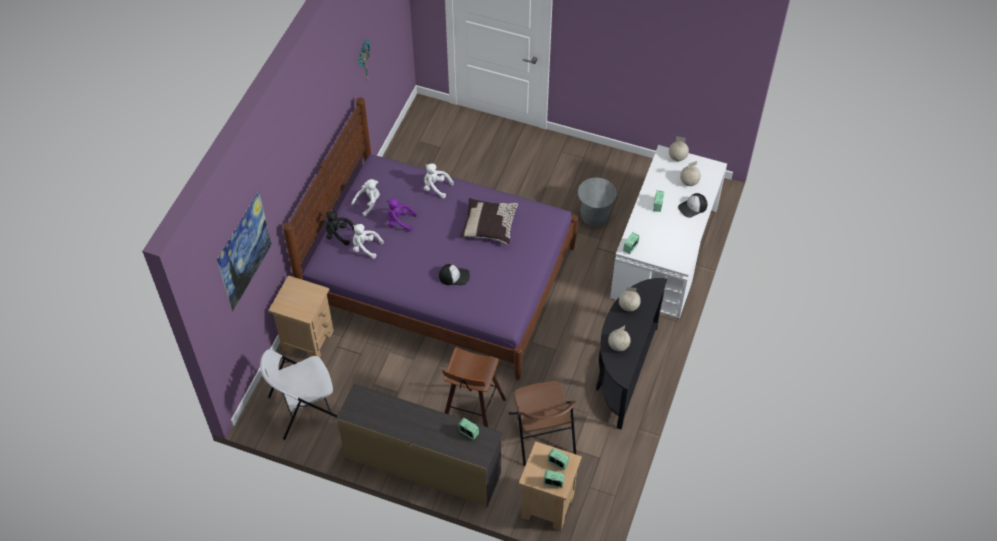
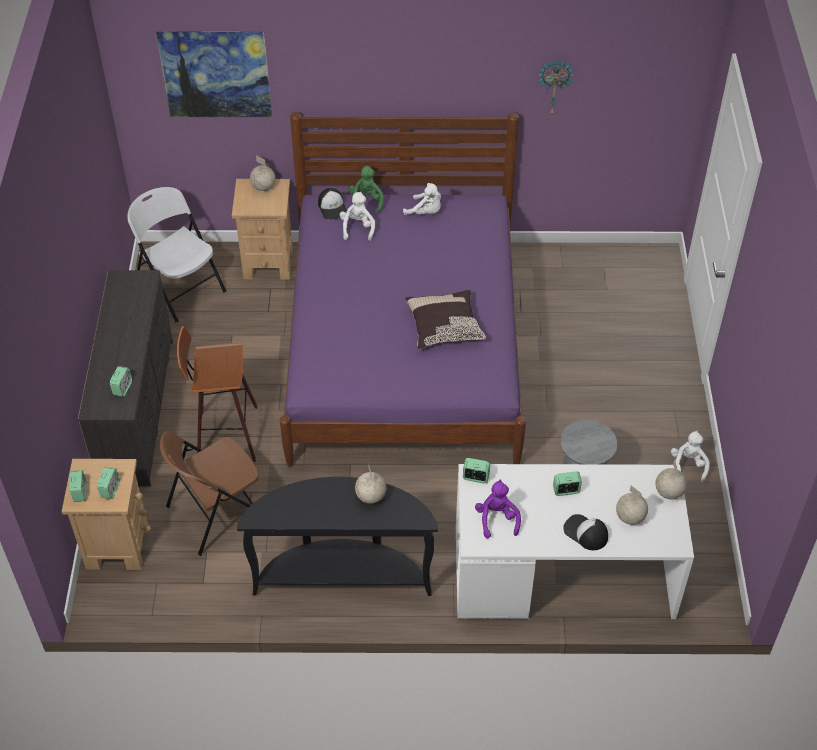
camera: 70 degrees right, 5 degrees down
(338, 234) = (366, 201): black plush toy -> green plush toy
(399, 221) = (409, 245): purple plush toy -> purple plush toy (497, 519)
(436, 187) = (480, 262): white plush toy -> white plush toy (688, 465)
(454, 276) = (351, 316): cap -> cap (332, 207)
(618, 346) = (301, 501): globe -> globe (263, 187)

